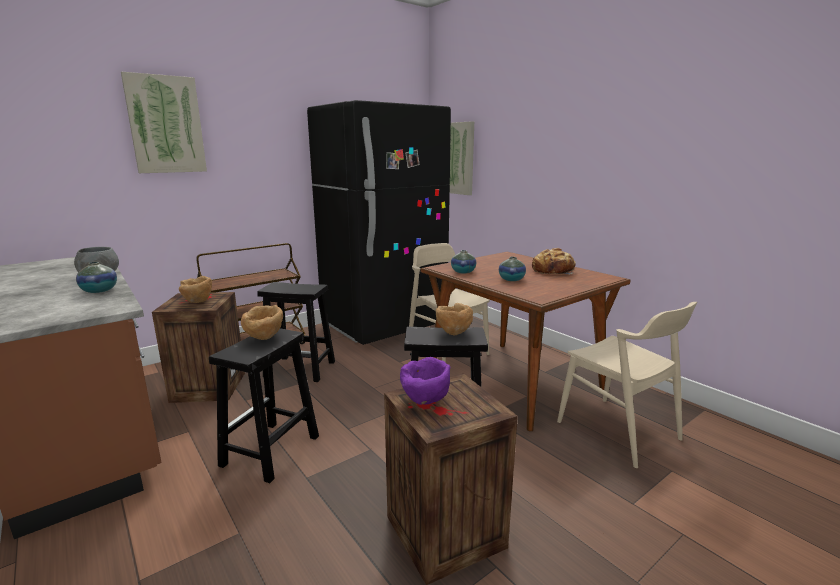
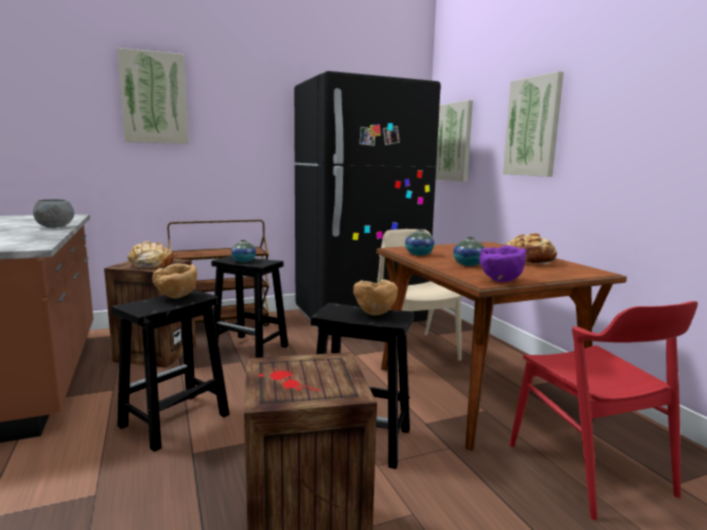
camera: 15 degrees right, 5 degrees down
(99, 291) = (39, 235): vase -> vase (243, 261)
(198, 302) = (150, 264): brown bowl -> bread
(425, 401) = (282, 372): purple bowl -> purple bowl (500, 281)
(535, 150) = (533, 127): none -> picture
(618, 430) = (588, 469): beige chair -> red chair

